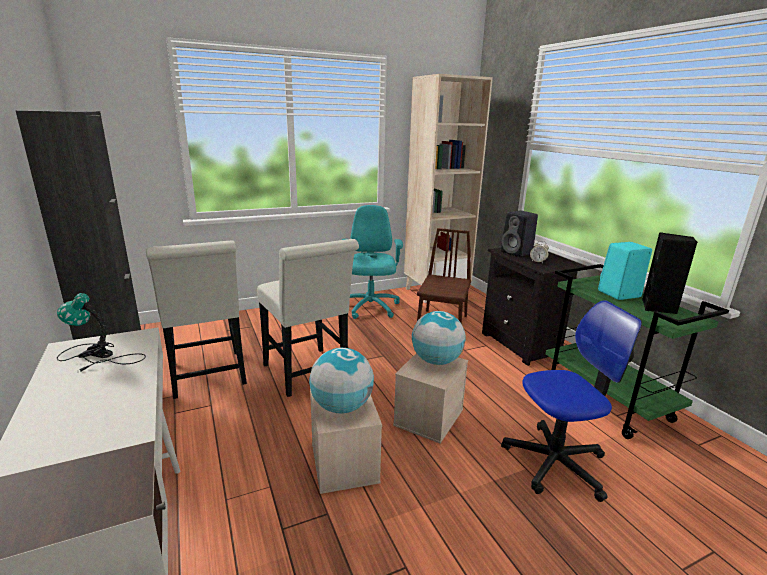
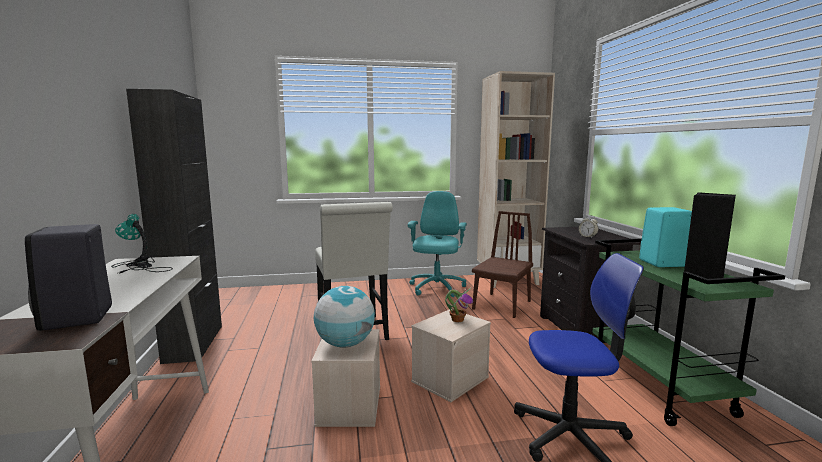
camera: 15 degrees right, 10 degrees down
(208, 377) = (268, 327): white chair -> none
(436, 361) = (457, 319): globe -> potted plant
(517, 253) = (571, 230): black speaker -> black speaker (77, 318)

